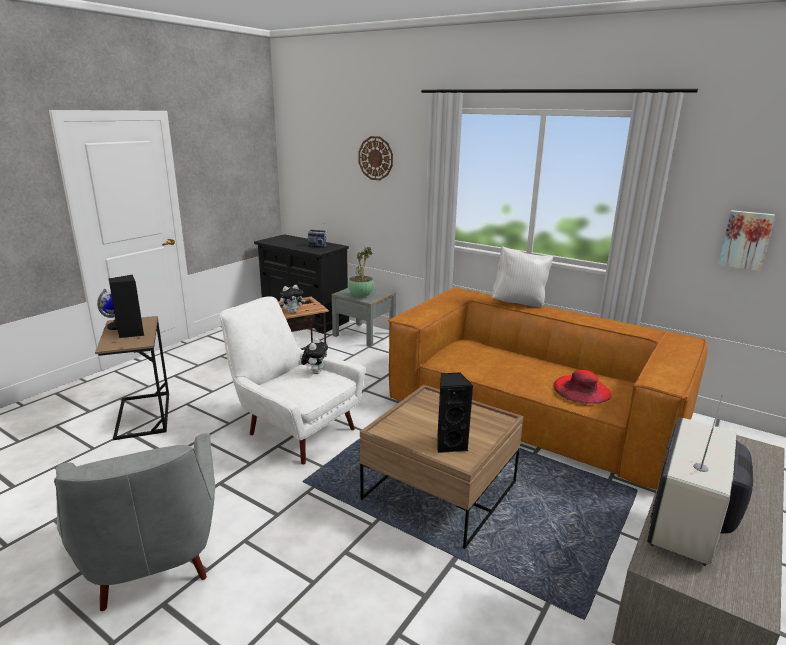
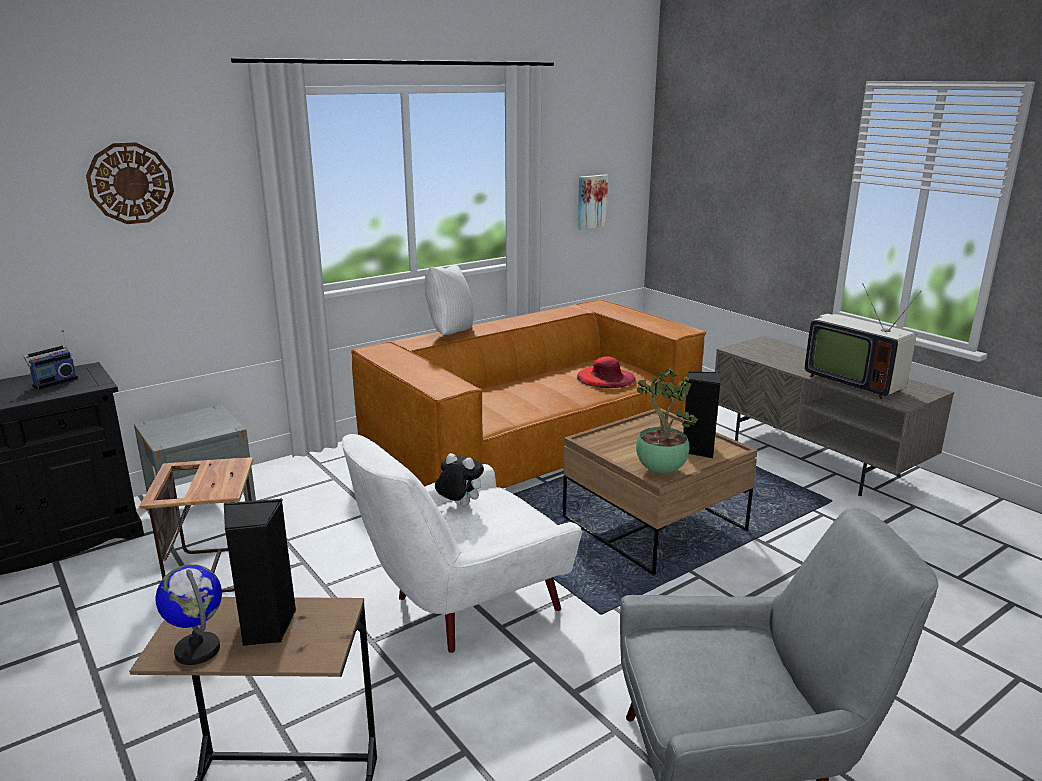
camera: 70 degrees left, 0 degrees up
(292, 312) = (225, 487): plush toy -> none
(361, 296) = (203, 430): potted plant -> potted plant (659, 470)

